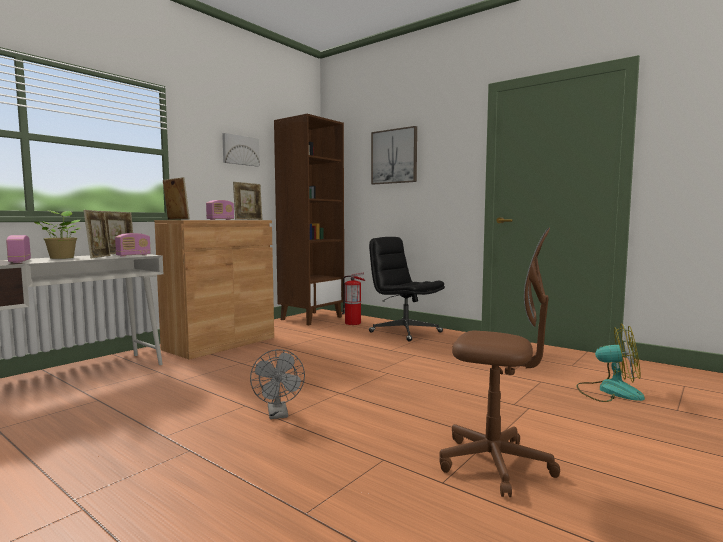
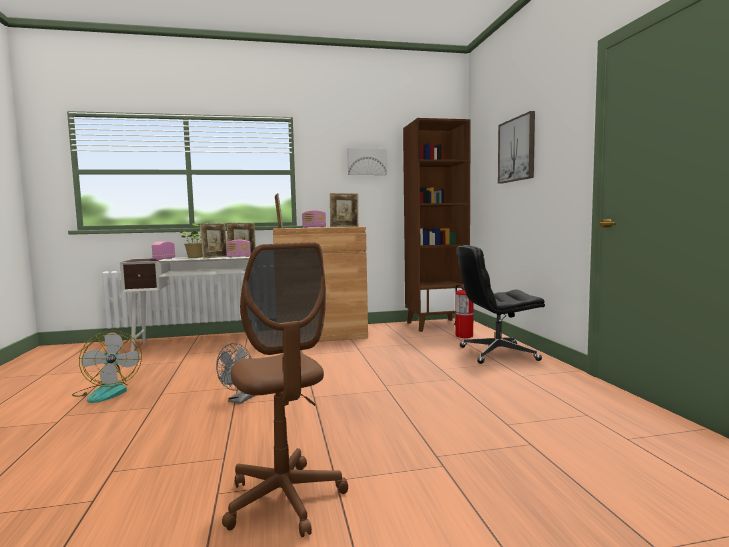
camera: 40 degrees right, 0 degrees up
(404, 332) = (497, 354): black office chair -> black office chair turned 90 degrees counterclockwise
(609, 391) = (602, 486): fan -> fan (107, 392)

